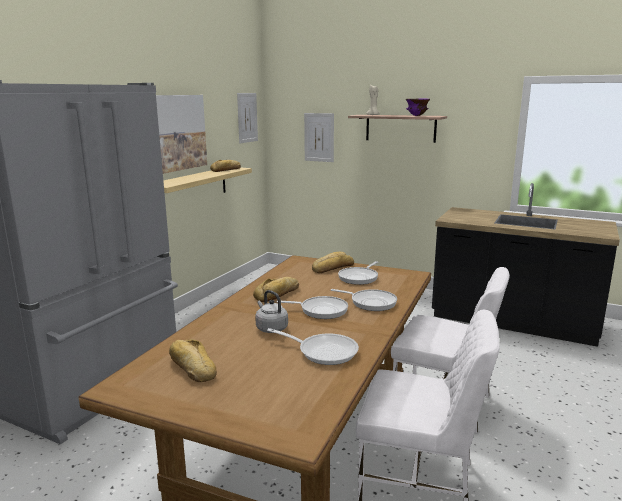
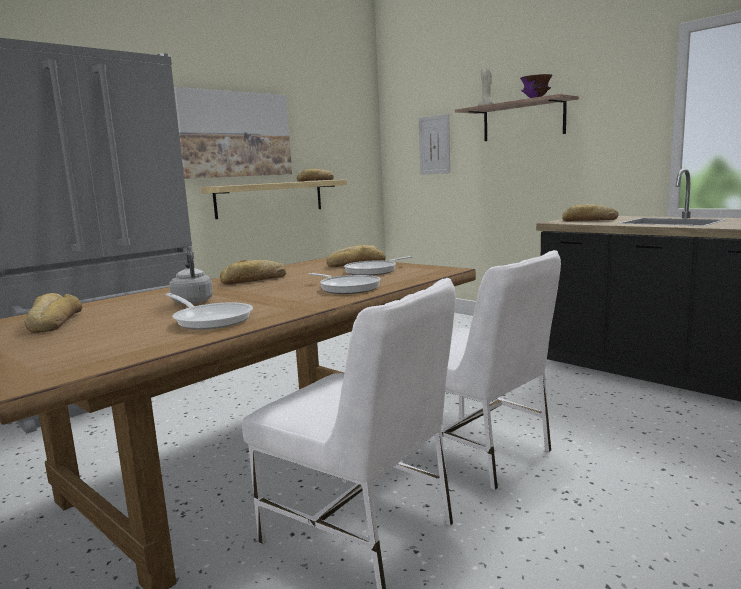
camera: 20 degrees right, 5 degrees down
(247, 117) = (354, 127): picture -> none
(321, 310) = (276, 291): frying pan -> none
(469, 217) = (590, 220): none -> bread

